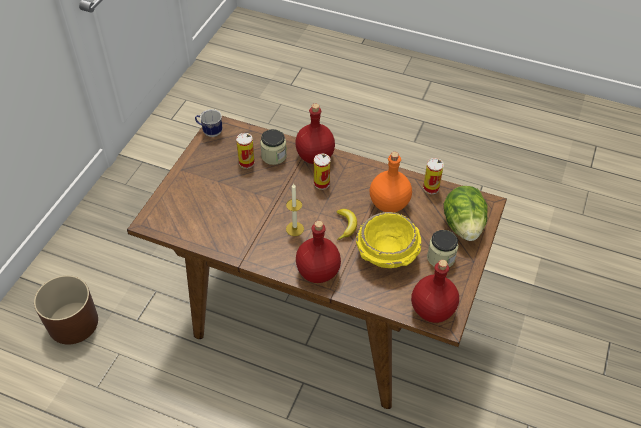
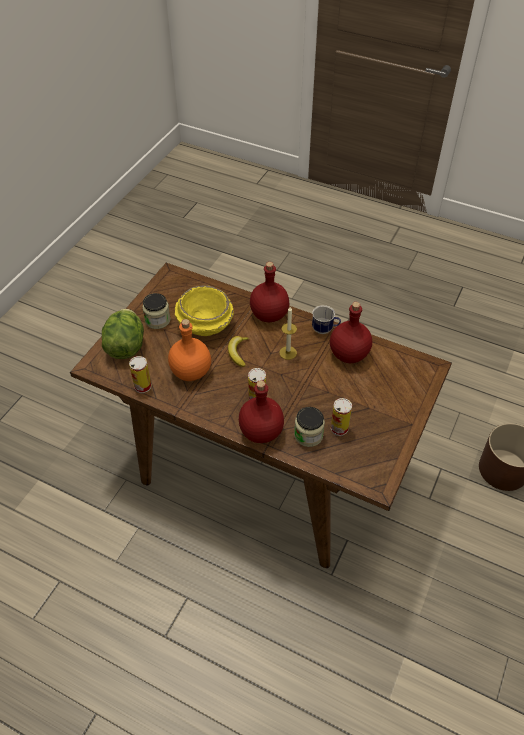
camera: 175 degrees left, 0 degrees up
(210, 132) = (387, 474): mug -> mug (325, 330)
(433, 310) = (178, 283): red bottle -> red bottle (348, 354)

